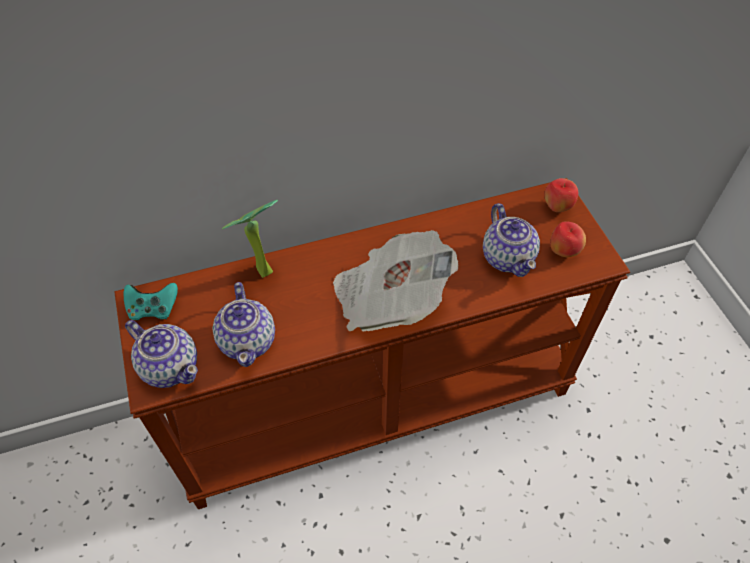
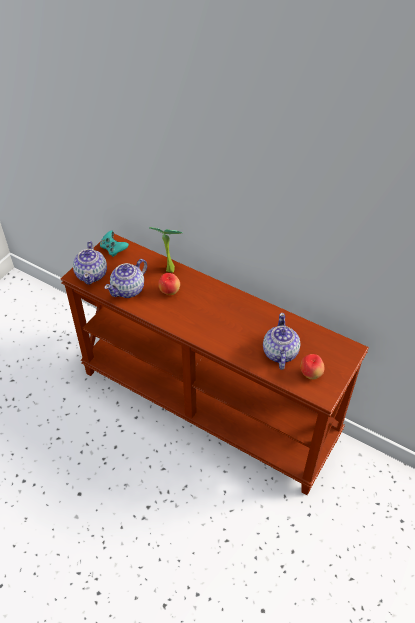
camera: 50 degrees right, 5 degrees down
(389, 298) = (202, 323): newspaper -> none
(508, 257) = (279, 353): teapot -> teapot turned 150 degrees clockwise
(557, 207) = (340, 354): apple -> apple (169, 292)

